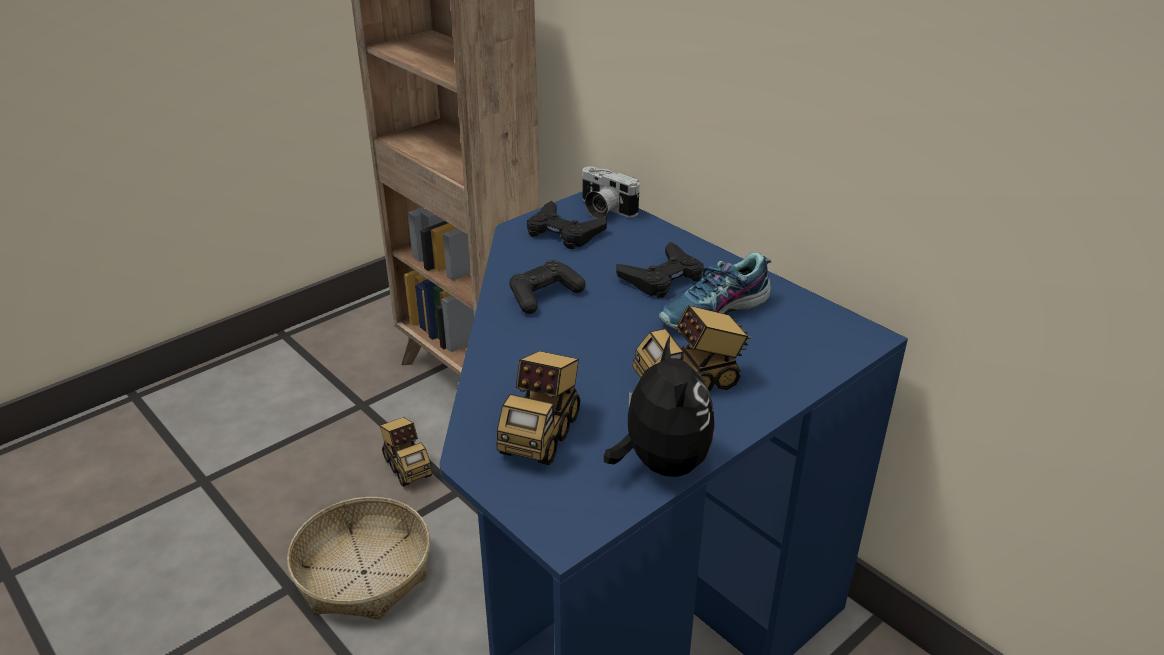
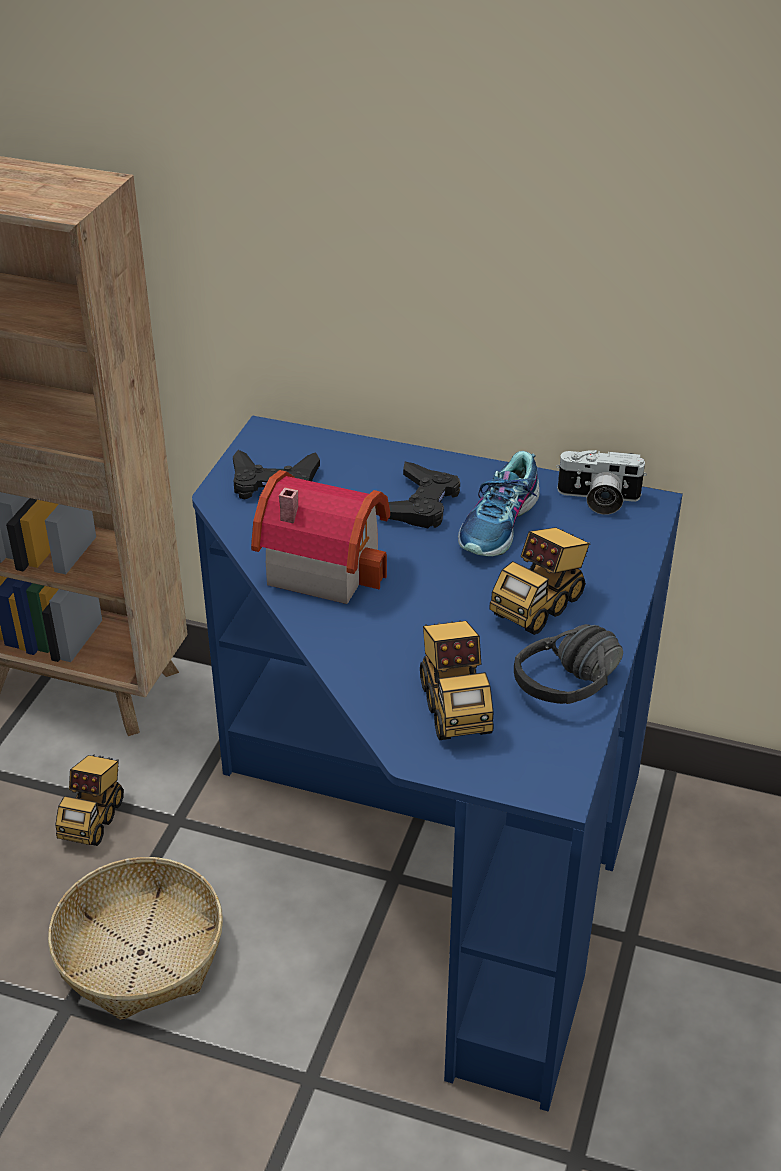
camera: 30 degrees left, 5 degrees up
(407, 466) = (93, 818): toy truck -> toy truck turned 75 degrees clockwise
(544, 295) = (323, 564): black game controller -> toy house
(604, 210) = (291, 442): camera -> camera (598, 500)
(660, 463) = (580, 692): plush toy -> black headphones

